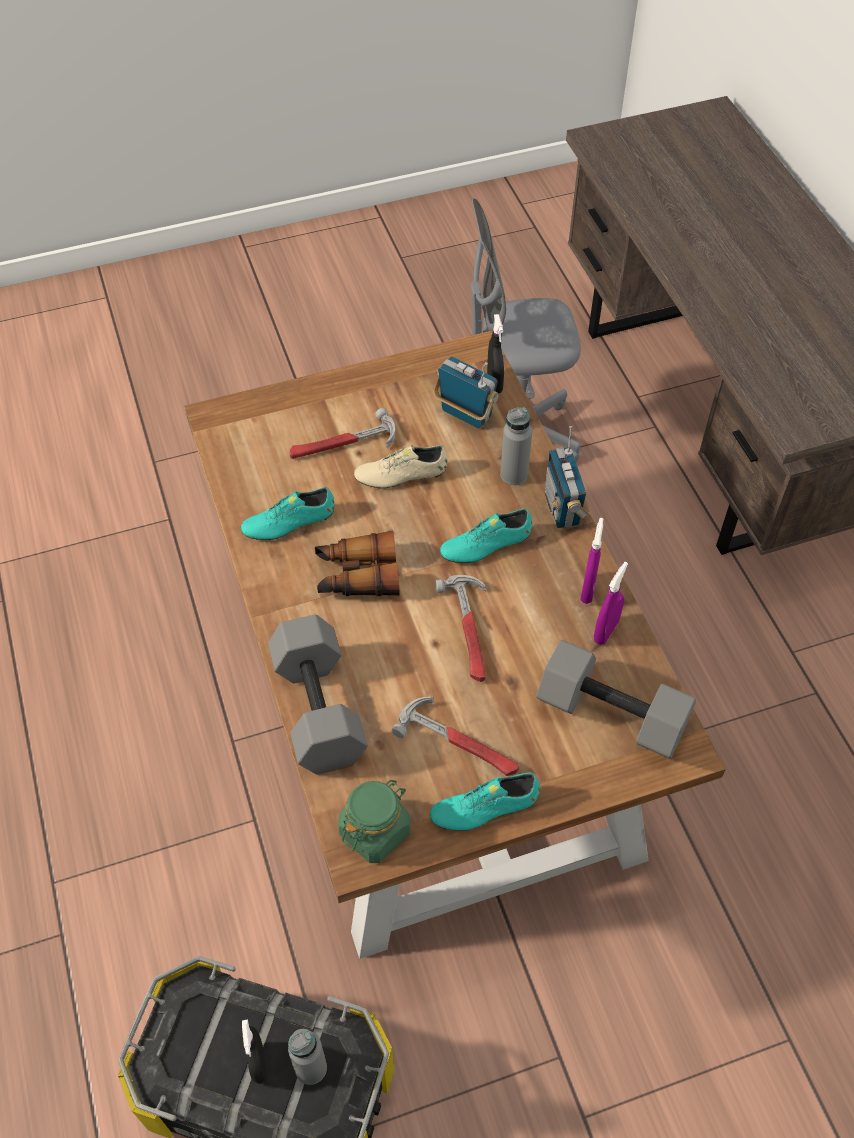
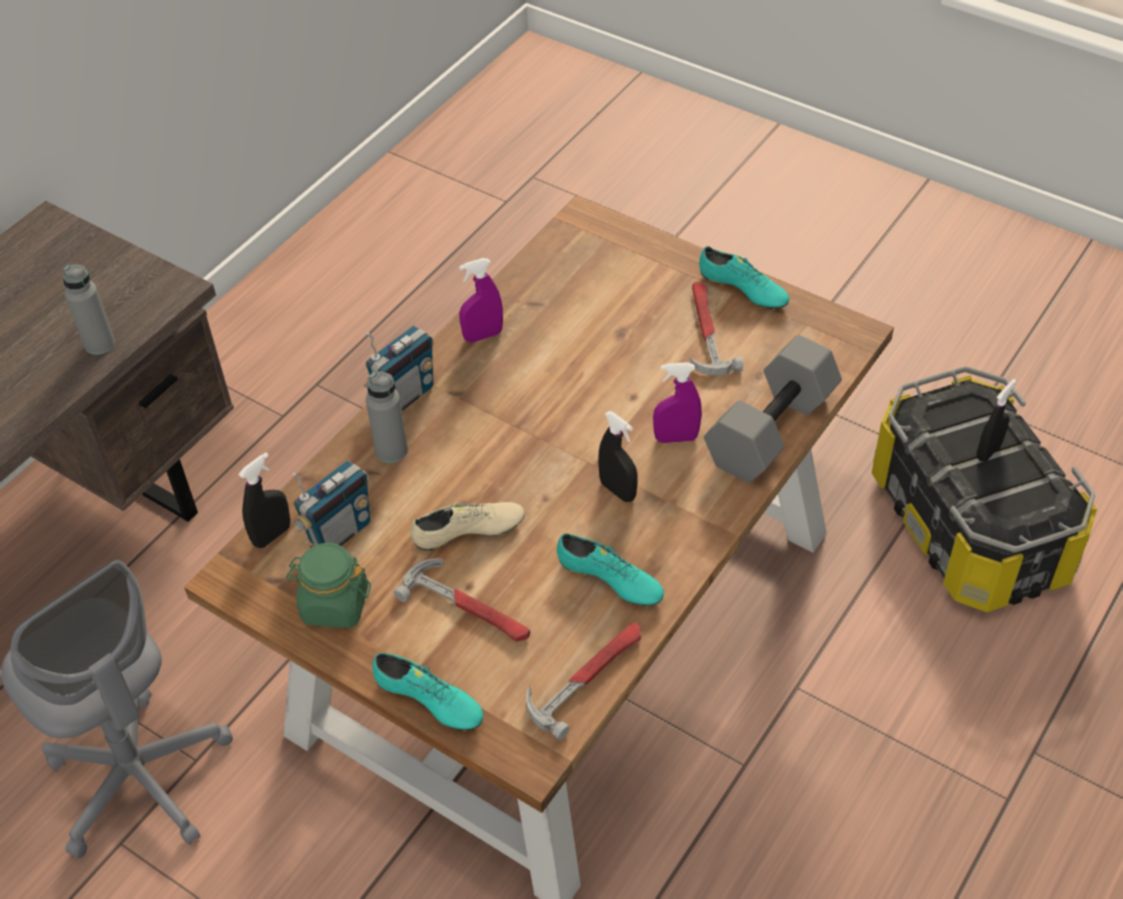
camera: 125 degrees left, 5 degrees down
(311, 1068) = (957, 421): grey bottle -> grey bottle (100, 344)
(357, 575) = (618, 490): binoculars -> black spray bottle
(375, 831) = (827, 335): green jar -> green jar (334, 605)
(401, 476) = (469, 533): beige shoe -> beige shoe turned 60 degrees counterclockwise
(465, 415) = (339, 532): radio -> radio turned 135 degrees counterclockwise
(470, 630) = (598, 383): hammer -> hammer (587, 676)
(486, 545) = (497, 423): turquoise shoe -> turquoise shoe (429, 702)
(606, 631) = (516, 305): purple spray bottle -> purple spray bottle (676, 438)
(609, 716) = (594, 267): grey dumbbell -> none

